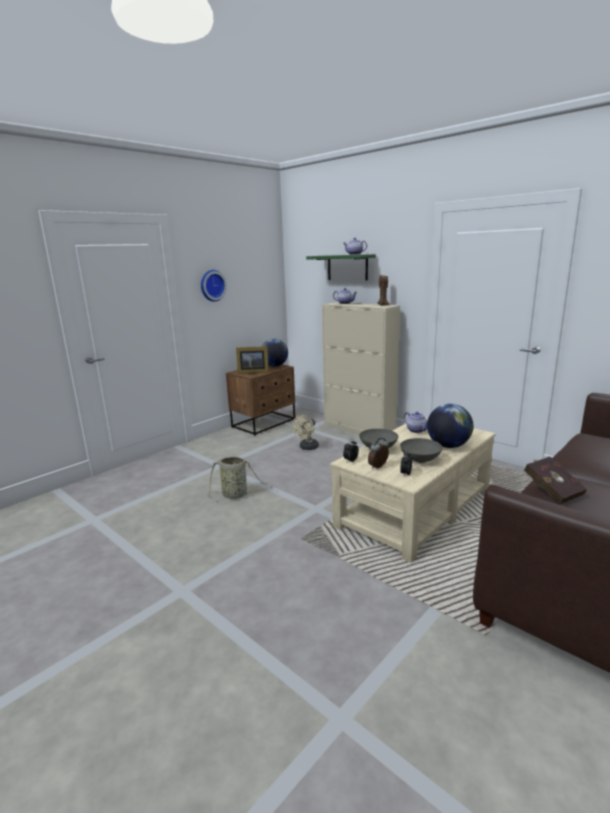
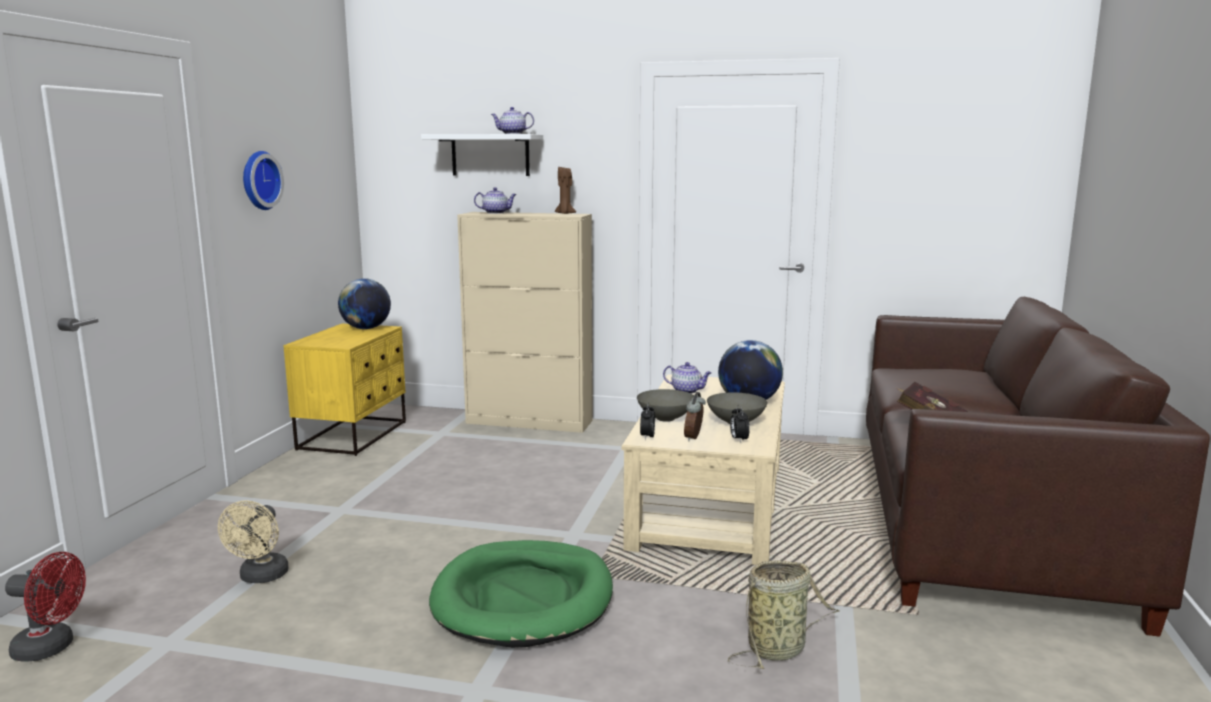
camera: 30 degrees left, 5 degrees down
(56, 509) = (51, 648): none -> red fan
(236, 495) = (422, 544): basket -> basket (779, 649)
(252, 372) = (337, 340): picture frame -> none
(253, 542) = (523, 599): none -> green dog bed
(264, 423) = (354, 435): brown nightstand -> yellow nightstand
(307, 448) = (472, 459): beige fan -> beige fan (261, 577)
(347, 267) = (490, 155): green shelf -> white shelf

